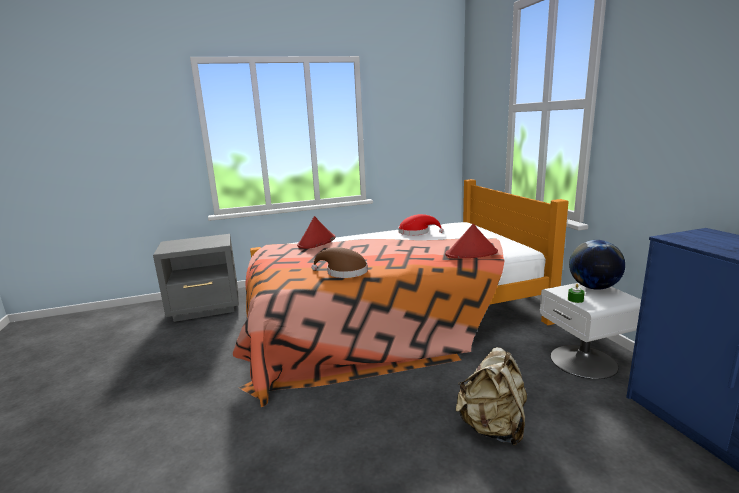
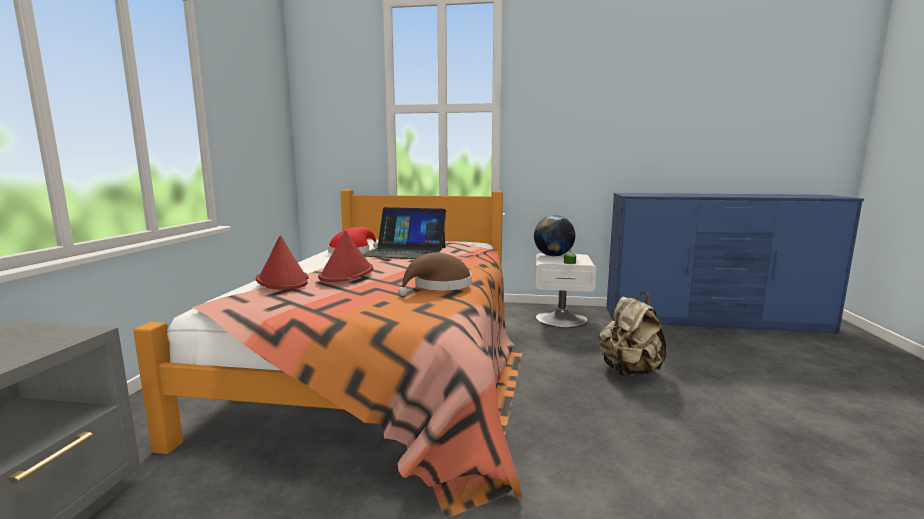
camera: 65 degrees left, 5 degrees down
(423, 241) = (404, 251): none -> laptop
(471, 253) = (469, 249): red hat -> red hat (347, 274)

